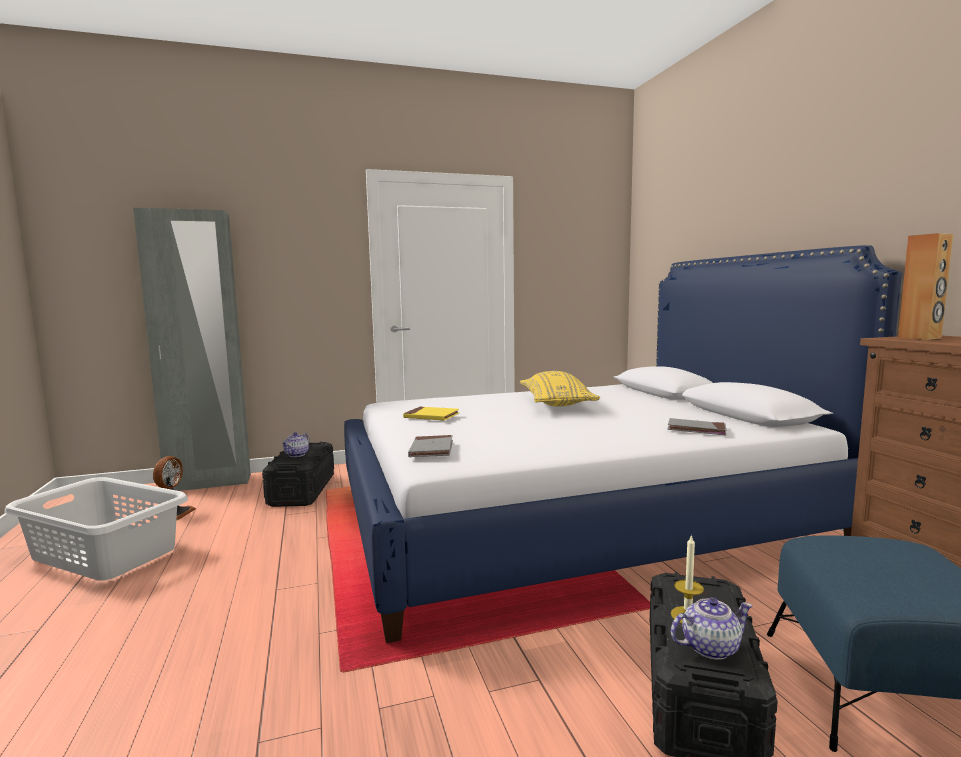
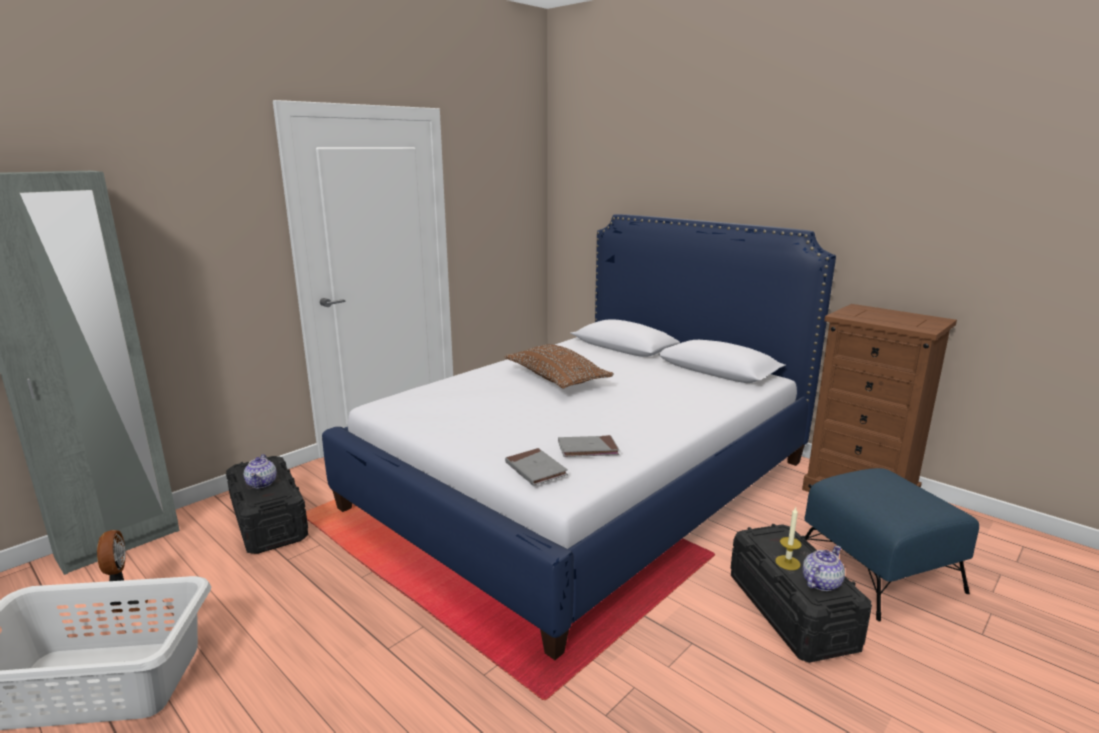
camera: 30 degrees left, 10 degrees up
(431, 416) = (465, 420): yellow book -> none
(556, 403) = (556, 379): yellow pillow -> brown pillow
(696, 430) = (706, 397): grey book -> grey book (588, 449)
(920, 338) = (858, 313): brown speaker -> none

